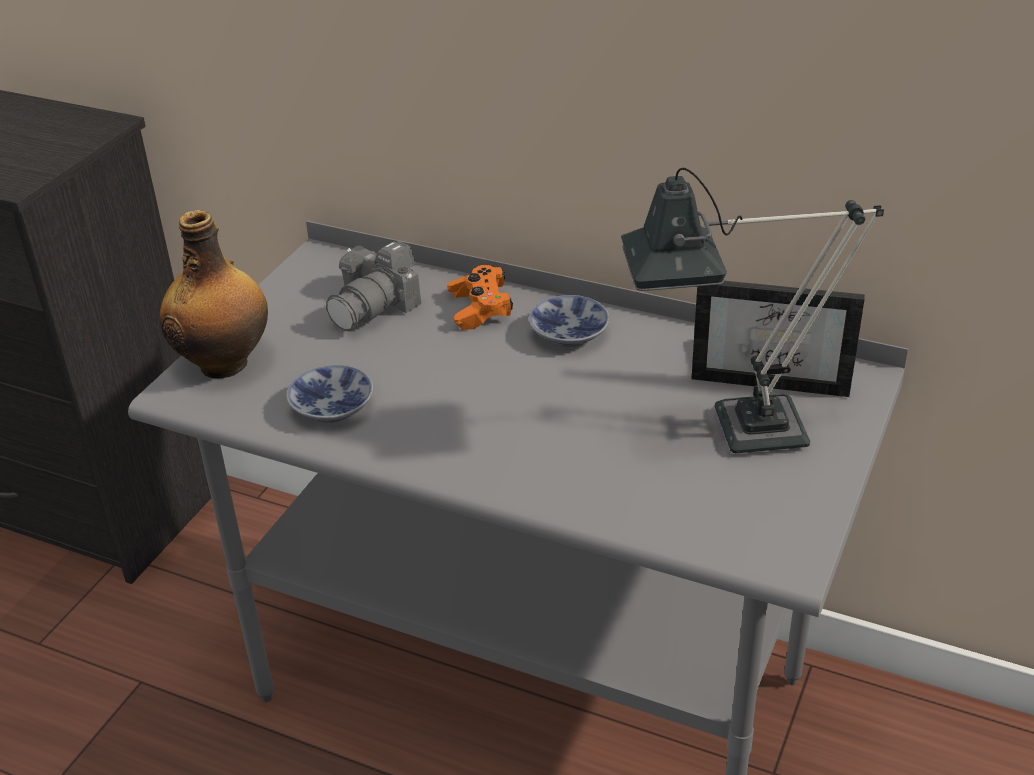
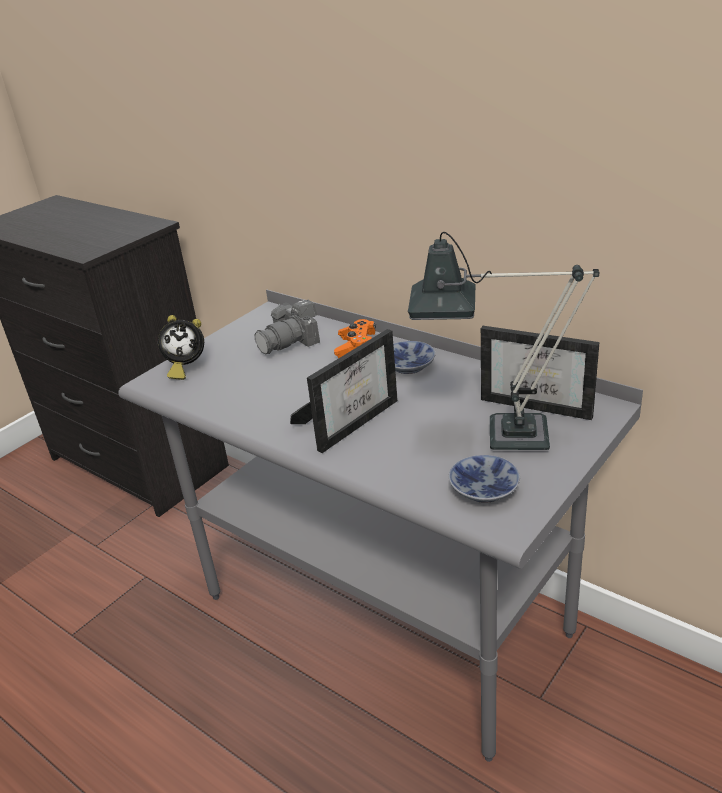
camera: 15 degrees right, 5 degrees down
(225, 363) = (185, 368): bottle -> alarm clock
(329, 409) = (236, 399): bowl -> bowl (482, 491)
(519, 426) = (352, 420): none -> picture frame

